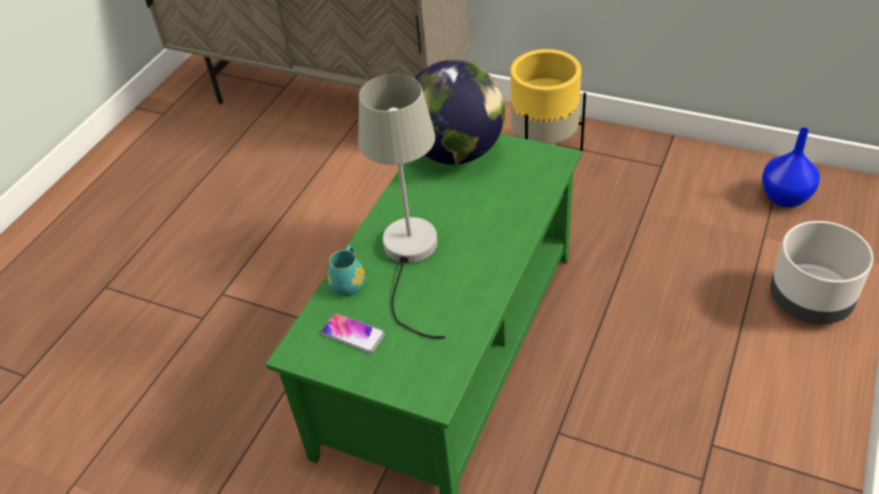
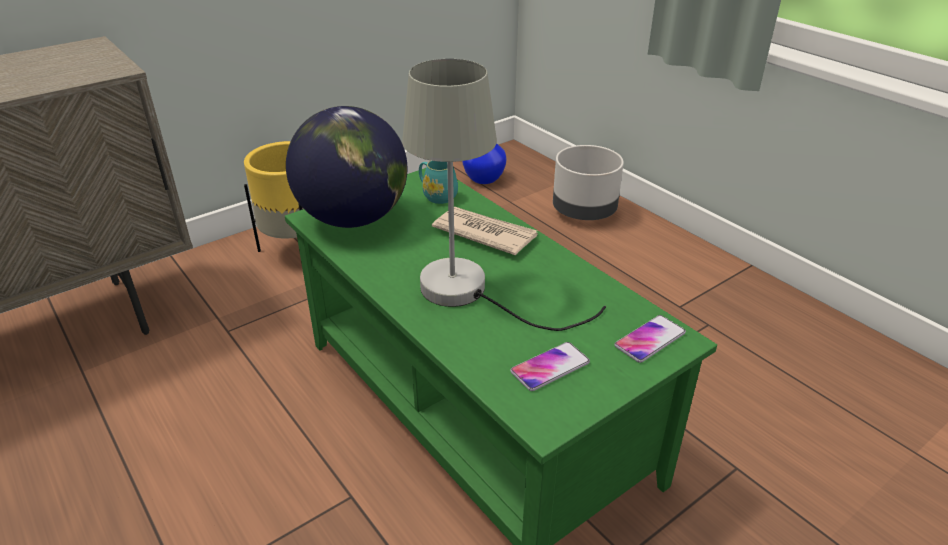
camera: 65 degrees left, 10 degrees down
(349, 281) = (467, 345): turquoise mug -> turquoise mug (437, 195)
(423, 379) = (650, 339): none -> phone
(496, 228) = (484, 233): none -> newspaper

